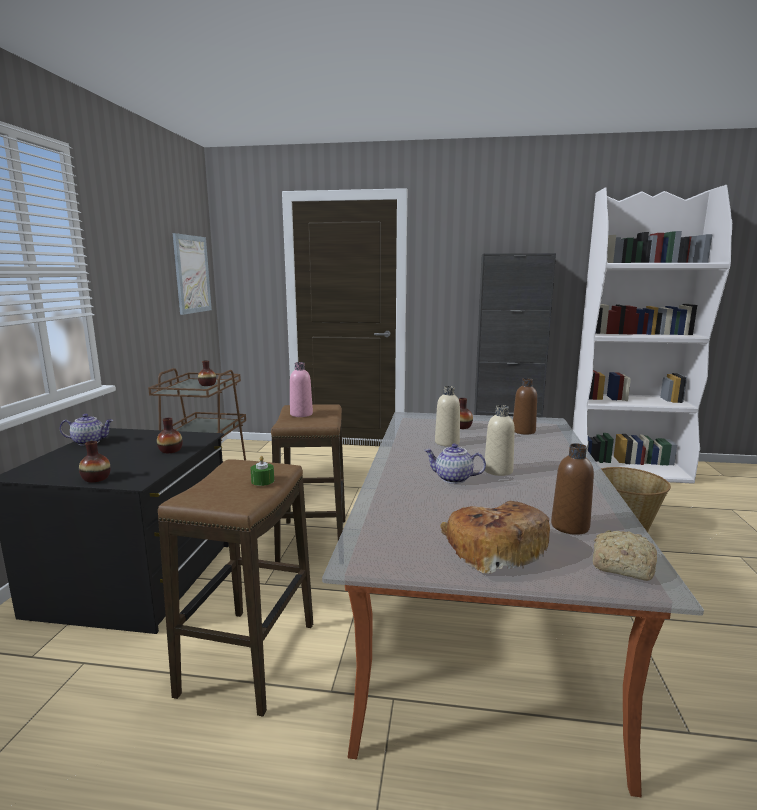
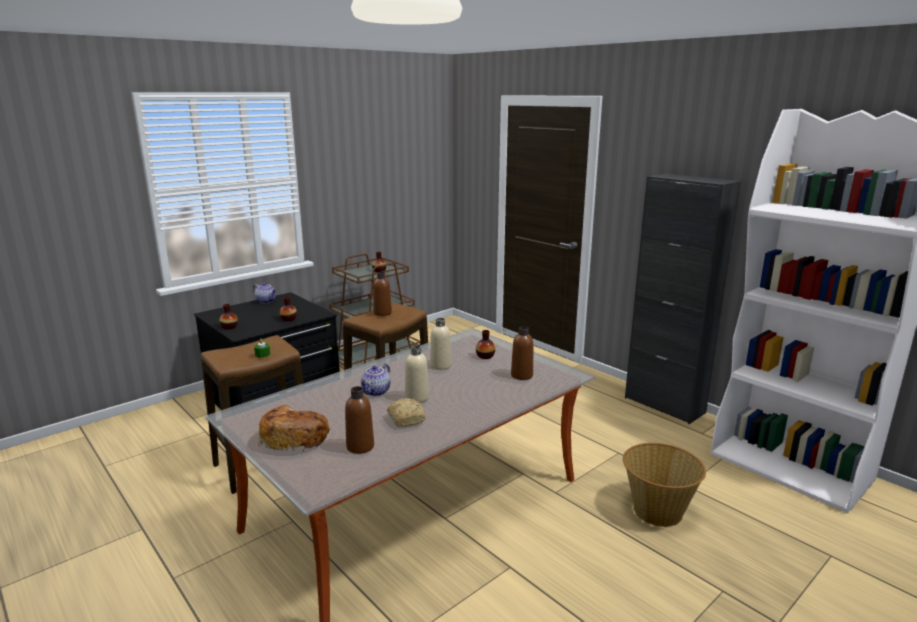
camera: 40 degrees right, 5 degrees up
(192, 274) = (419, 171): picture -> none
(301, 414) = (382, 313): pink bottle -> brown bottle
(453, 479) = (376, 392): teapot -> teapot turned 120 degrees counterclockwise
(620, 565) = (326, 476): bread -> bread (406, 419)

